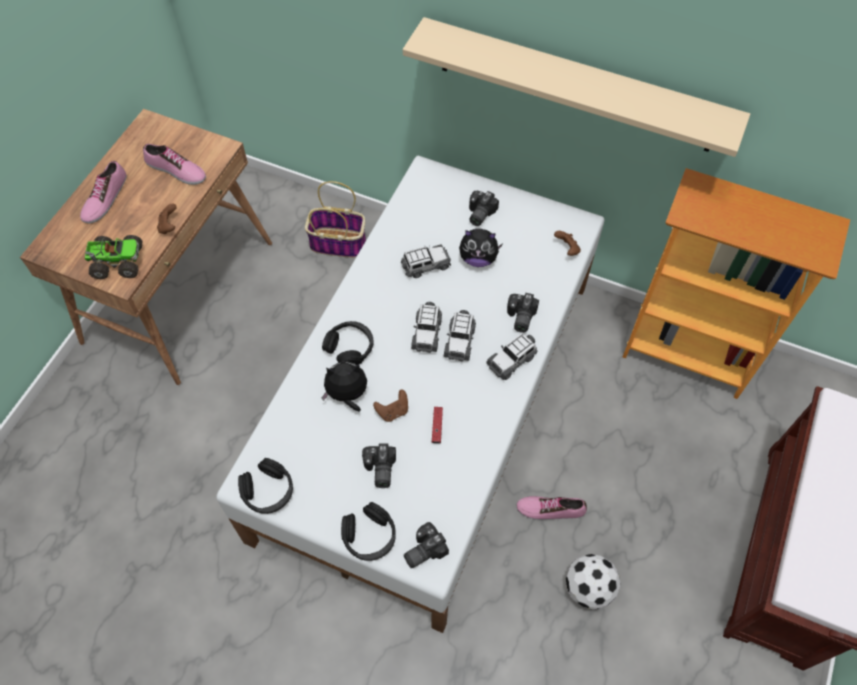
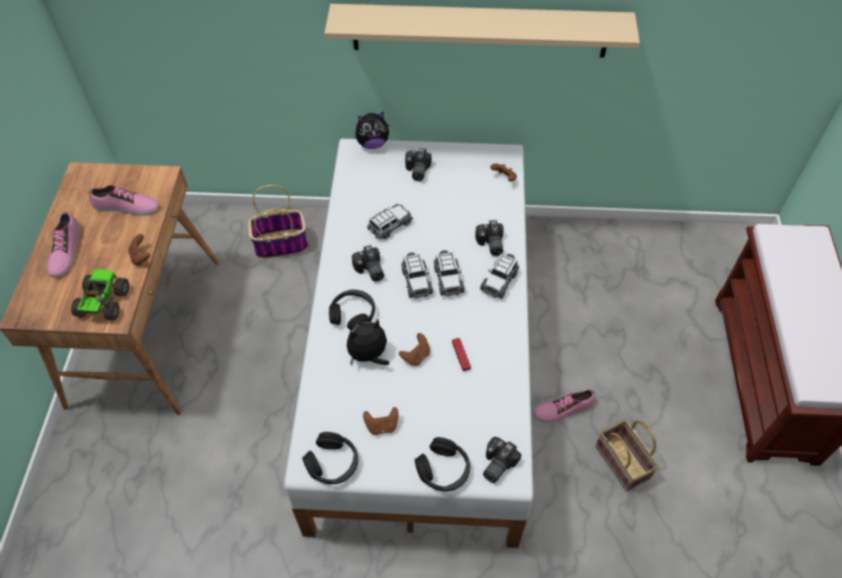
camera: 20 degrees left, 5 degrees down
(117, 262) = (103, 303): toy truck -> toy truck turned 60 degrees counterclockwise
(329, 471) = (382, 426): none -> brown game controller
(379, 470) = (426, 410): camera -> camera (369, 270)
(478, 258) = (433, 207): plush toy -> plush toy (372, 143)
(589, 588) = (624, 463): football -> basket
(687, 353) = (617, 245): bookcase -> none

